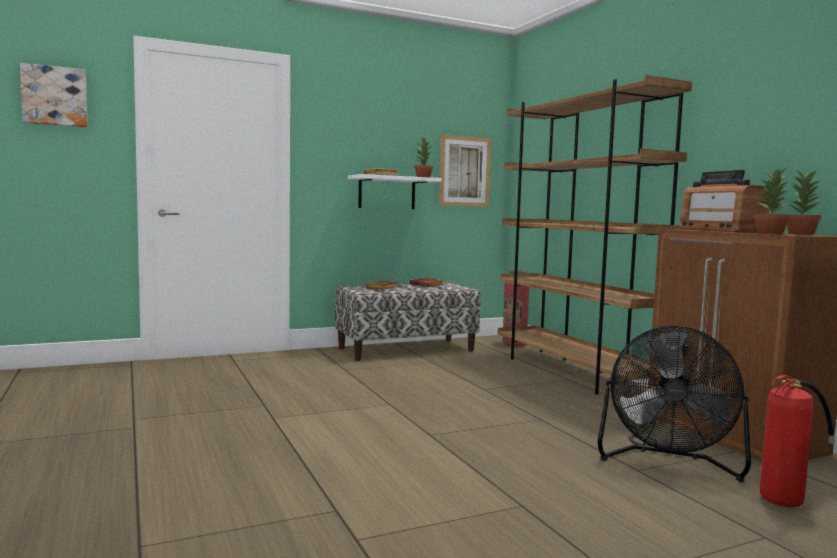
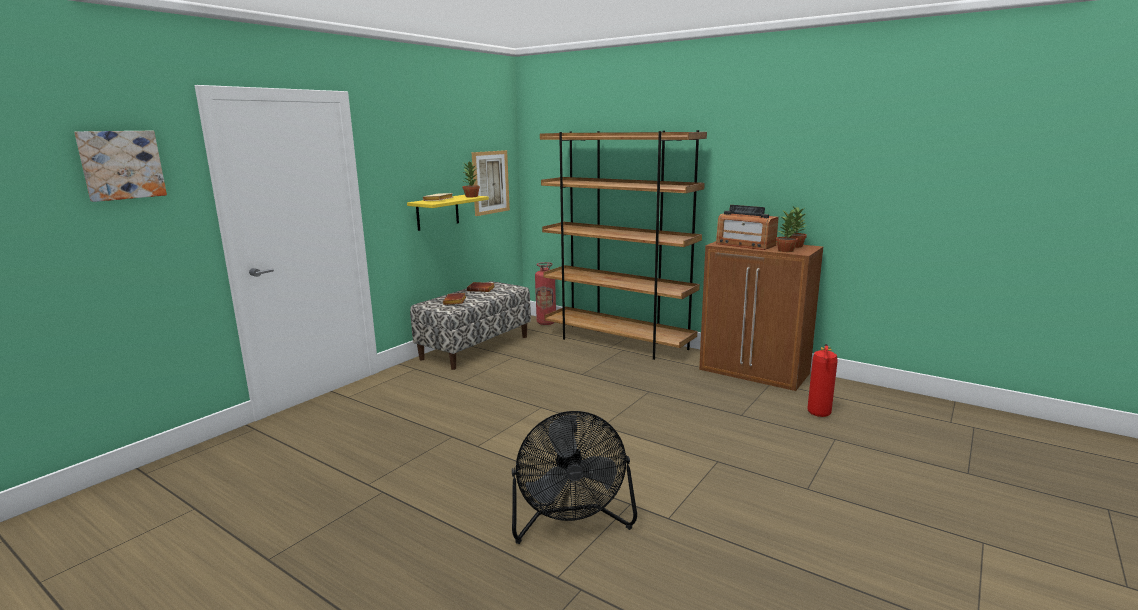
camera: 30 degrees left, 10 degrees up
(387, 193) = (437, 212): white shelf -> yellow shelf
(664, 460) = (745, 403): black fan -> black fan (566, 521)

